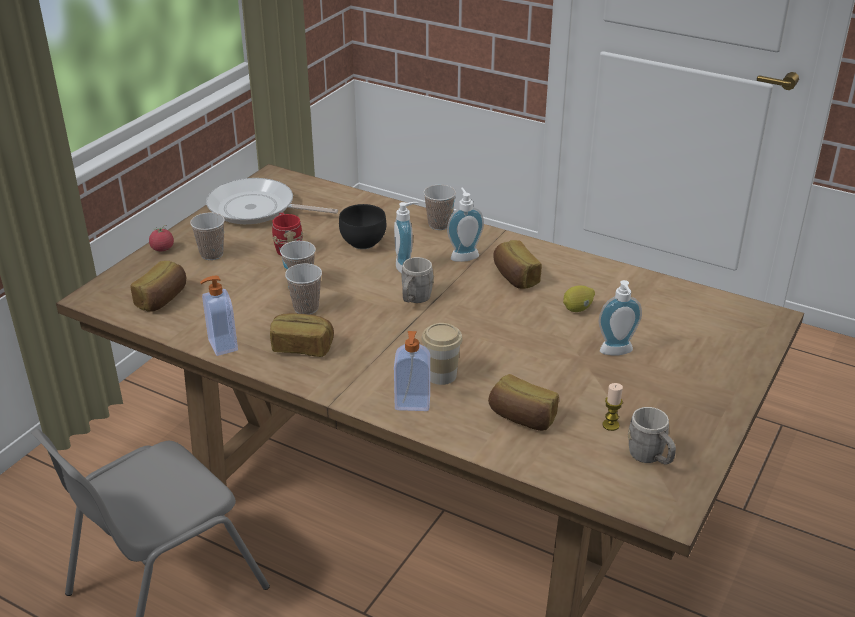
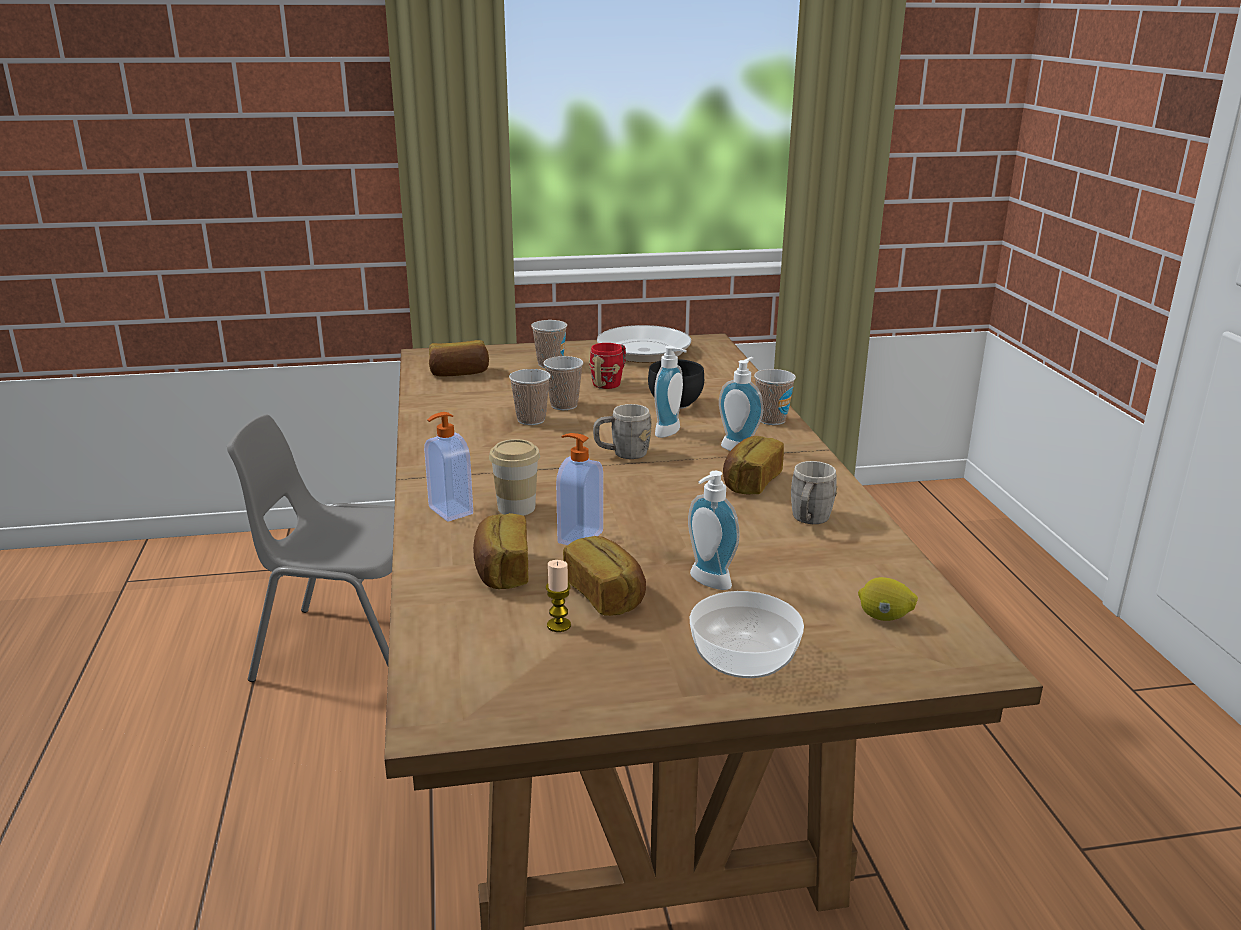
camera: 50 degrees right, 10 degrees down
(162, 249) = (527, 349): tomato -> none
(221, 345) = (426, 412): soap dispenser -> soap dispenser (579, 537)
(302, 347) = (470, 439): bread -> bread (606, 595)
(577, 309) = (753, 532): lemon -> lemon (884, 617)
(650, 458) = (528, 672): grey mug -> grey mug (808, 520)
(703, 381) = (742, 657): none -> bowl

